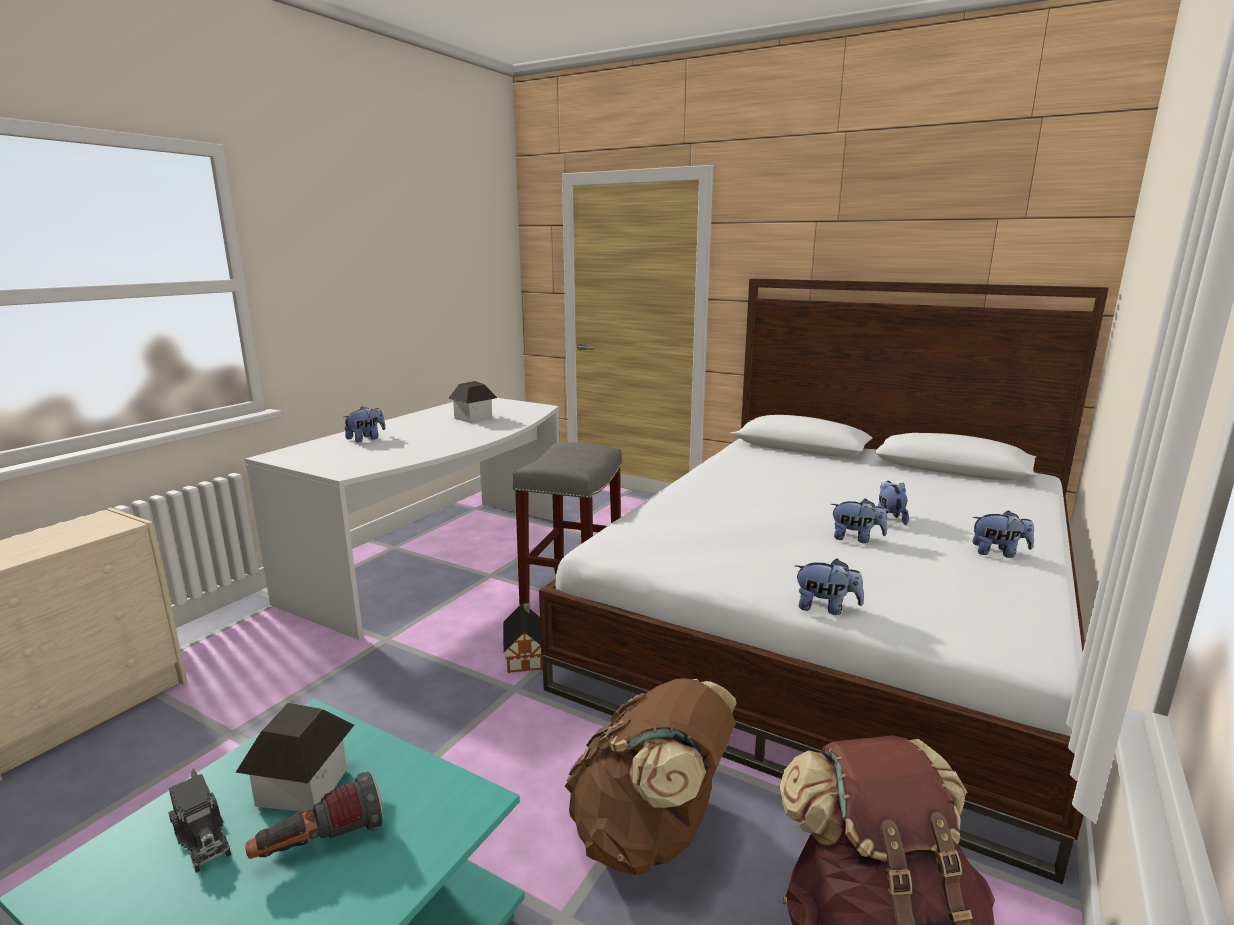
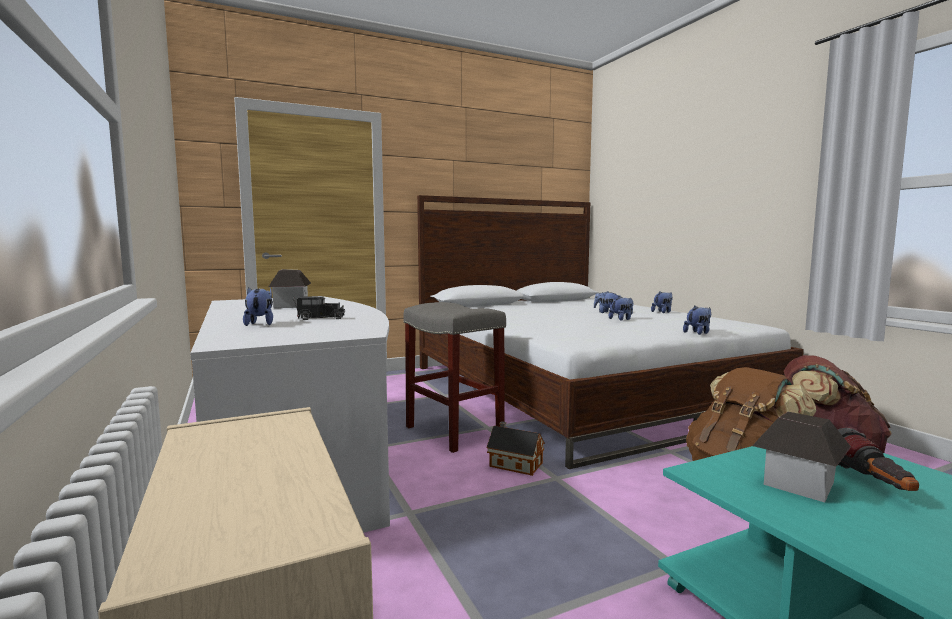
camera: 55 degrees left, 10 degrees down
(202, 835) = (866, 525): toy truck -> toy truck (319, 318)

